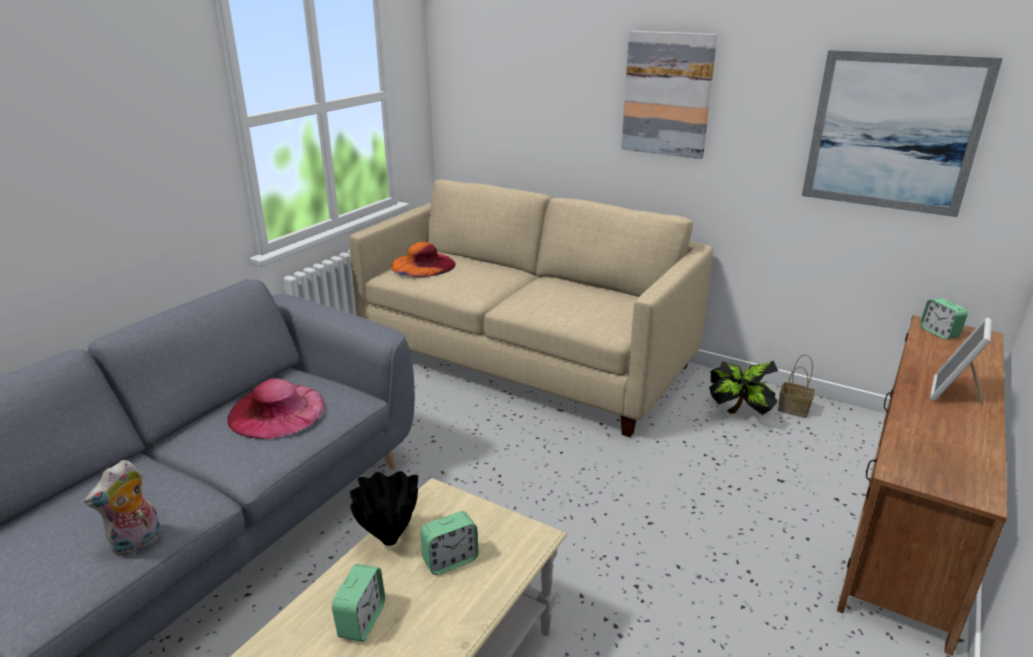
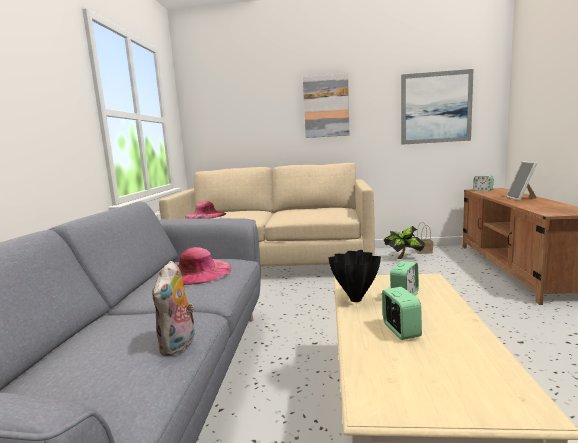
camera: 25 degrees left, 15 degrees down
(423, 265) = (206, 215): orange hat -> pink hat

